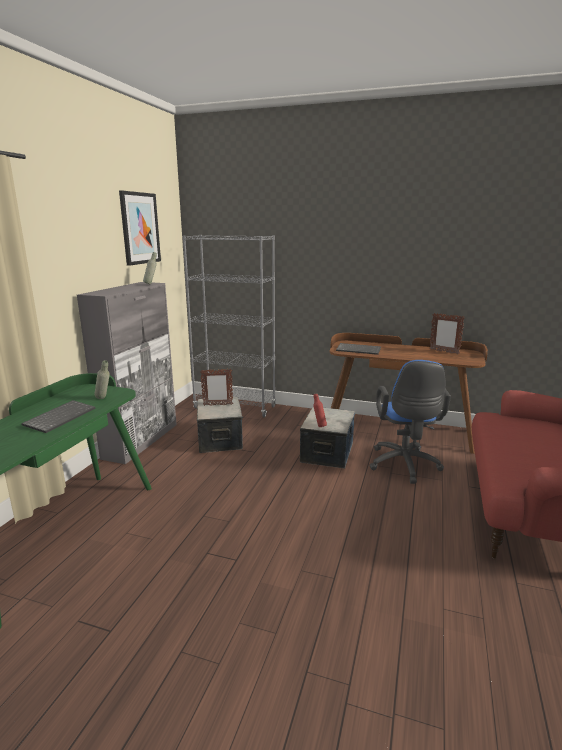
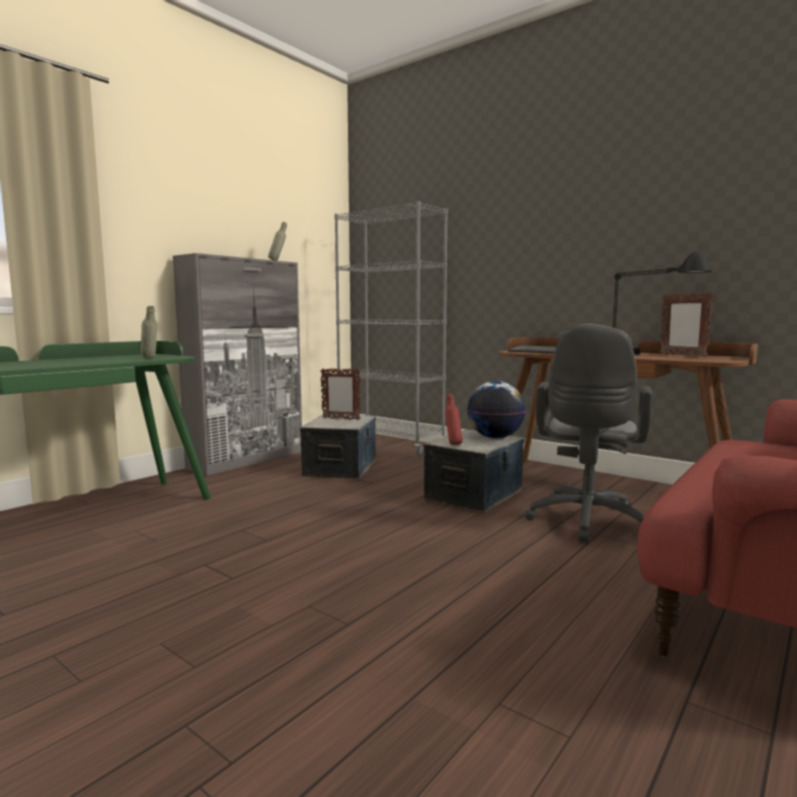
camera: 20 degrees right, 10 degrees down
(60, 417) = (78, 362): keyboard -> none
(140, 228) = (280, 202): picture -> none
(339, 414) = (495, 437): none -> globe
(404, 466) = (585, 522): blue office chair -> grey office chair
(425, 353) = (648, 355): none -> black table lamp

